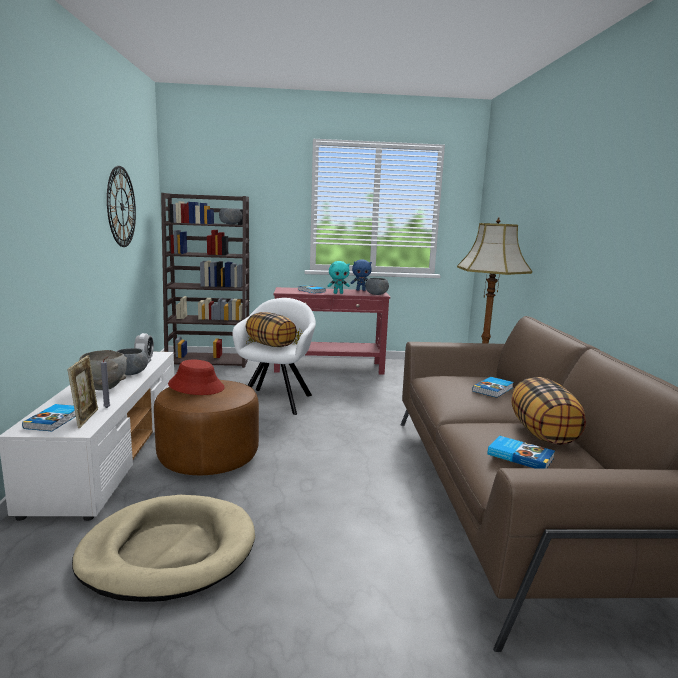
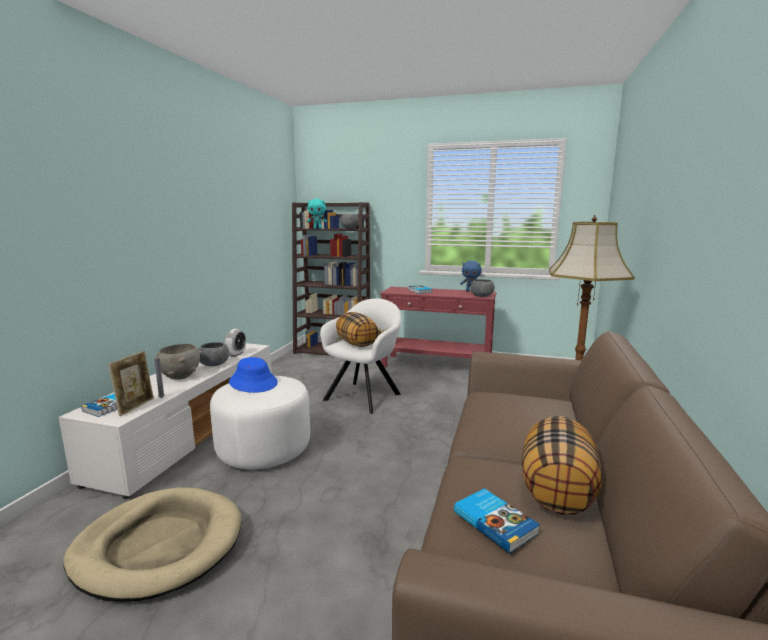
camera: 20 degrees right, 0 degrees up
(121, 207) = (240, 217): wall clock -> none
(196, 386) = (253, 382): red hat -> blue hat
(208, 457) = (264, 449): brown ottoman -> white ottoman
(338, 293) = (443, 294): turquoise plush toy -> turquoise plush toy (317, 228)
(493, 389) = (541, 418): book -> none

